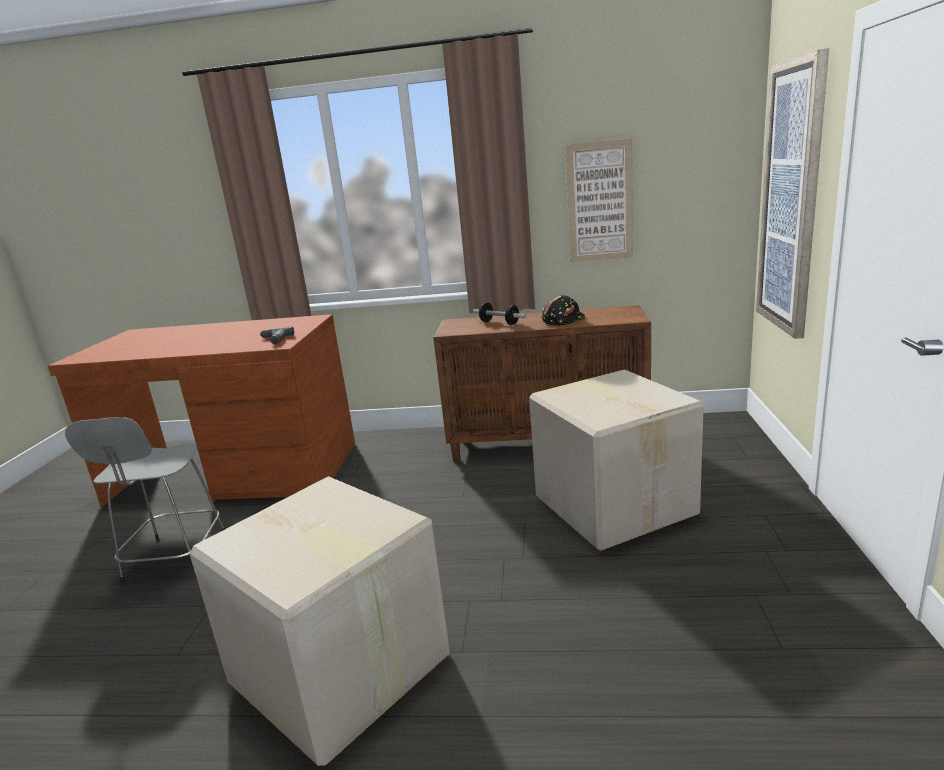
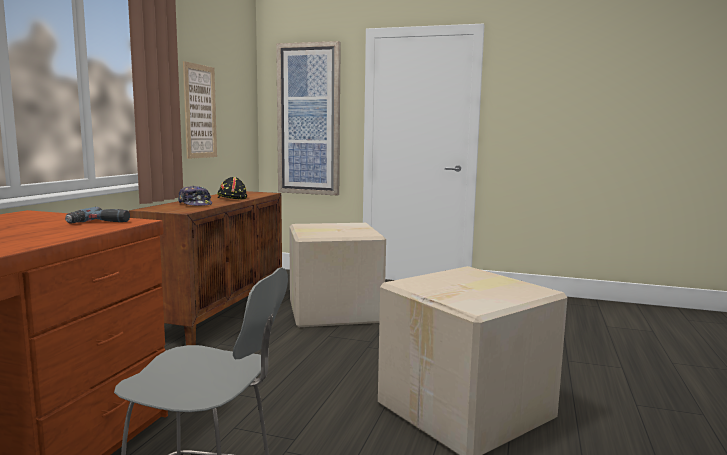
camera: 80 degrees left, 10 degrees down
(499, 323) = (195, 204): dumbbell -> cap

